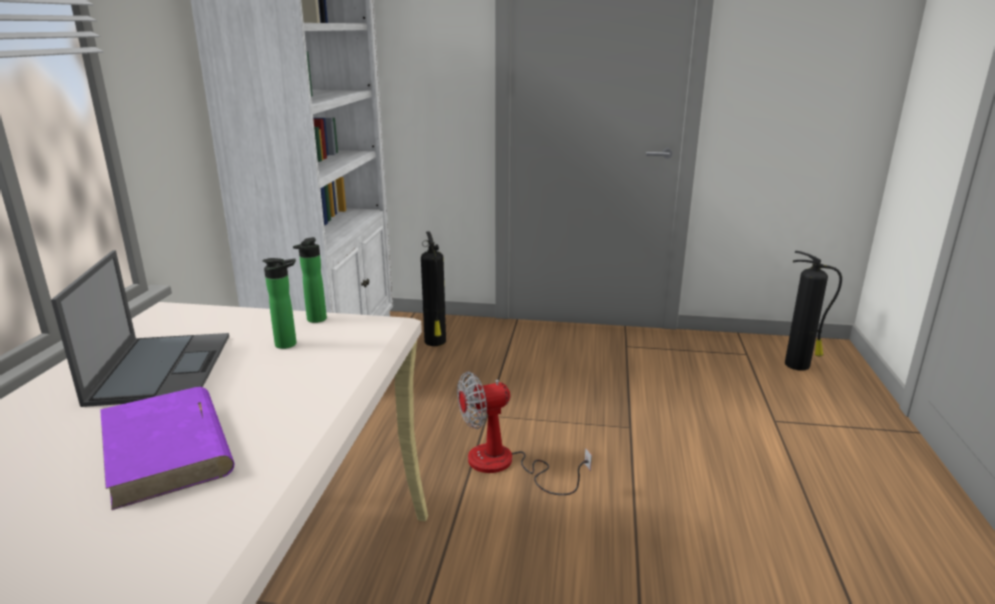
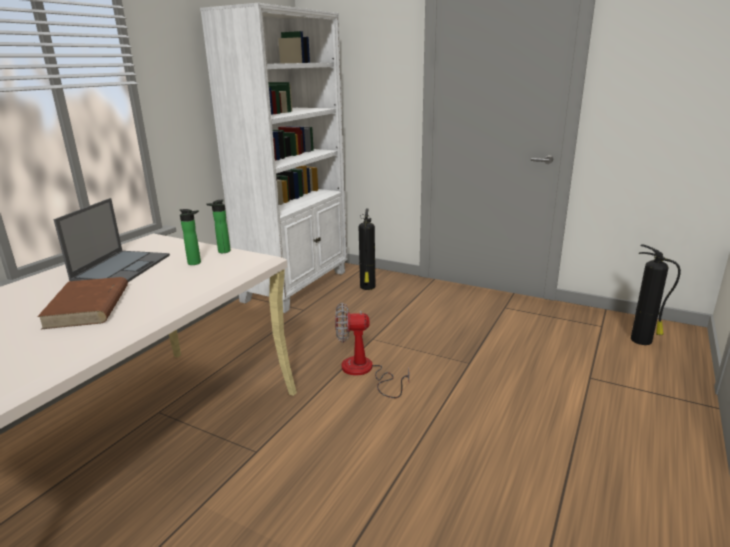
camera: 20 degrees right, 0 degrees up
(167, 450) = (88, 307): purple book -> brown book

